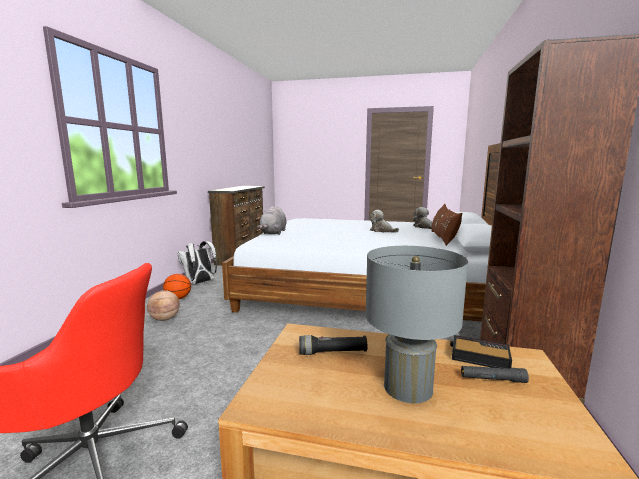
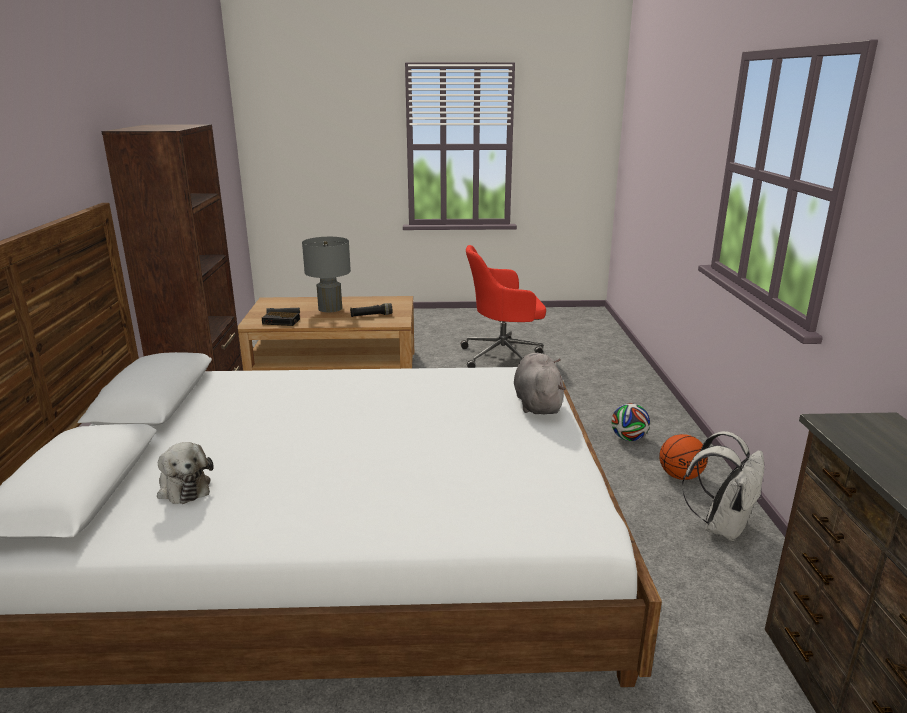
camera: 165 degrees right, 10 degrees up
(164, 319) = (628, 438): basketball -> football
(382, 231) = (310, 441): plush toy -> none
(443, 238) = (193, 420): brown pillow -> none

